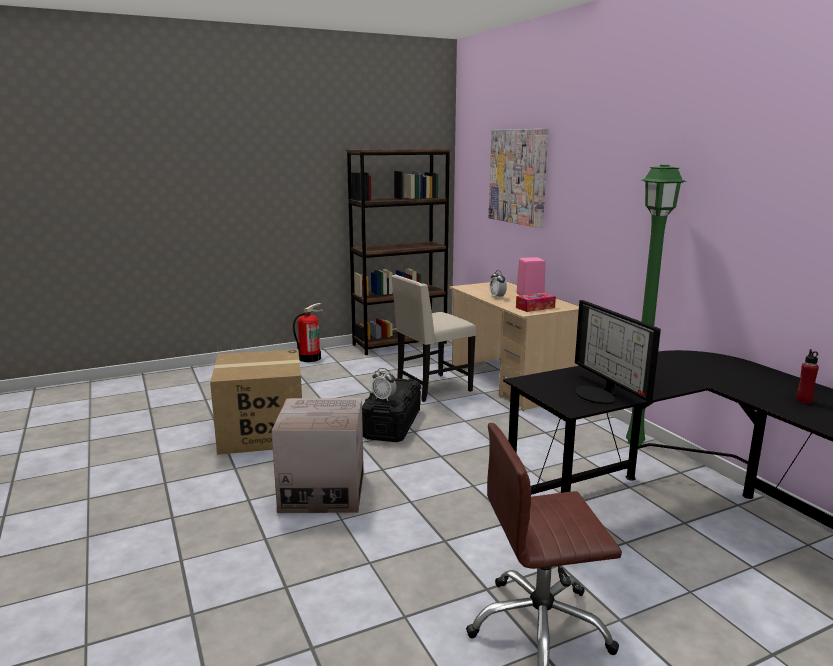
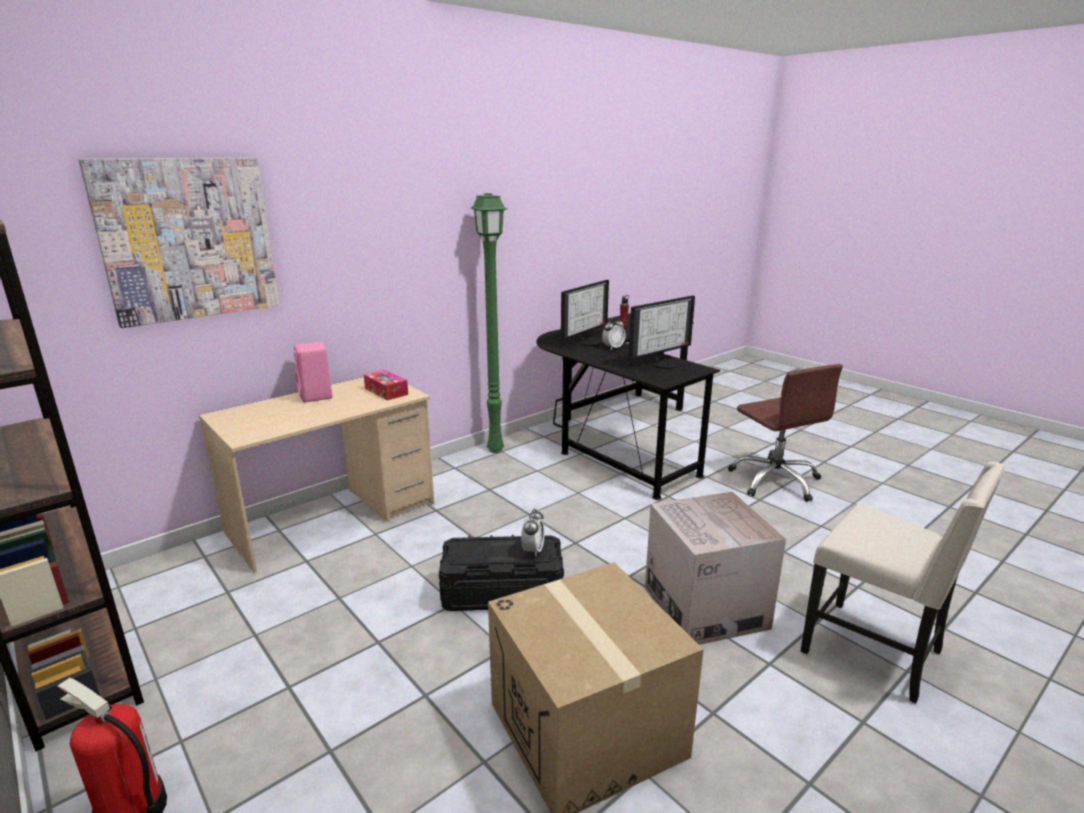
camera: 105 degrees left, 5 degrees up
(432, 388) = (362, 578): beige chair -> beige chair (875, 652)
(497, 297) = (325, 412): alarm clock -> alarm clock (613, 348)
(700, 373) = (591, 341): none -> monitor

